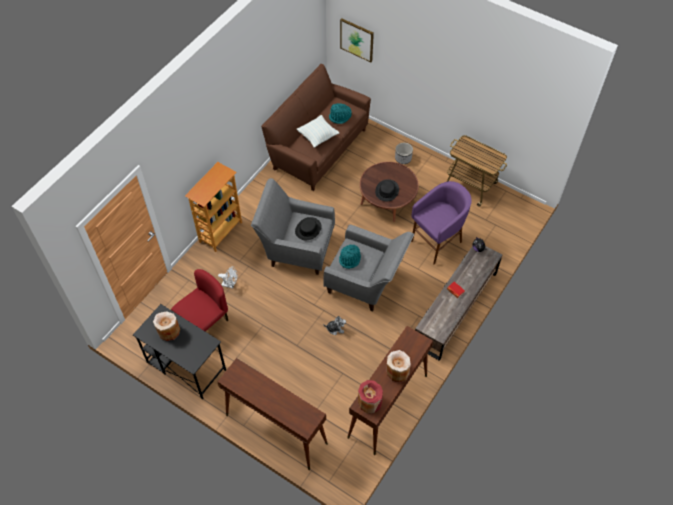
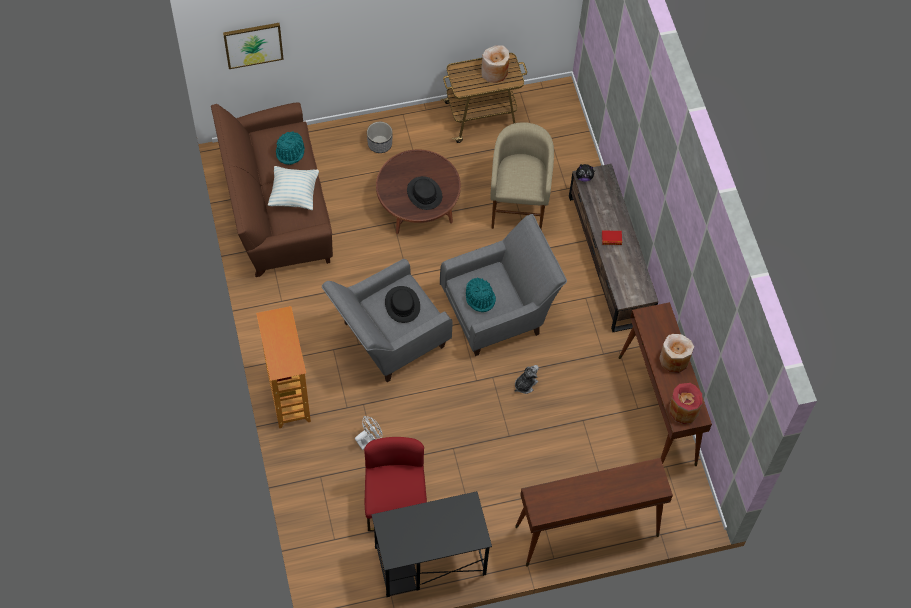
camera: 50 degrees left, 5 degrees up
(168, 331) = (416, 531): beige vase -> beige vase (494, 72)
(437, 242) = (518, 207): purple stool -> beige stool

